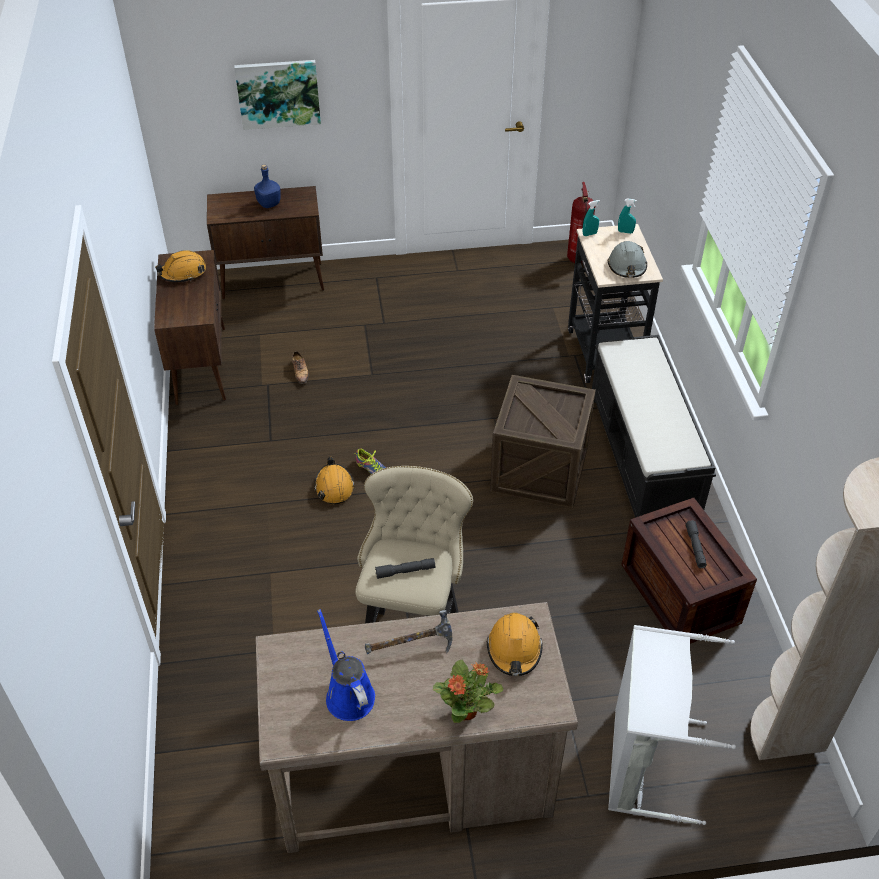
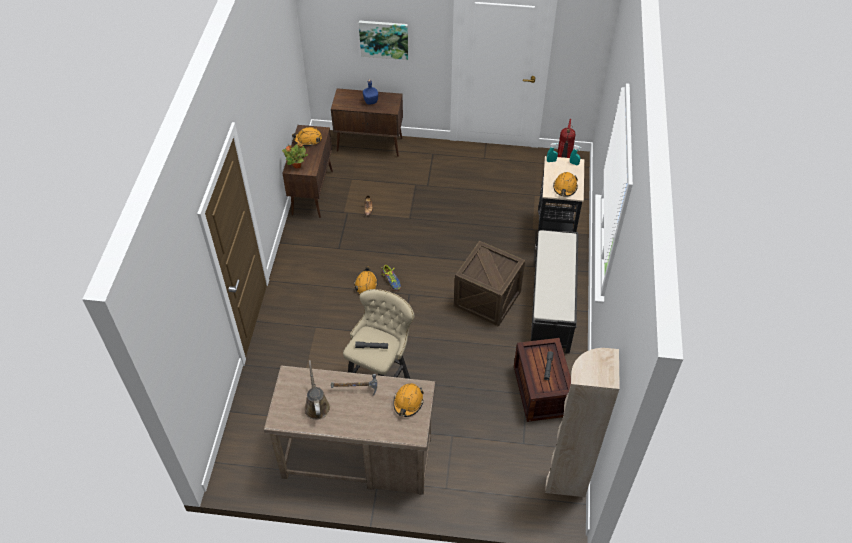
camera: 15 degrees right, 5 degrees up
(348, 694) = (316, 405): blue watering can -> brown watering can
(467, 711) = (372, 428): potted plant -> potted plant (297, 165)
(627, 266) = (565, 187): grey hard hat -> orange hard hat
(643, 763) = (482, 478): grey laundry basket -> none

